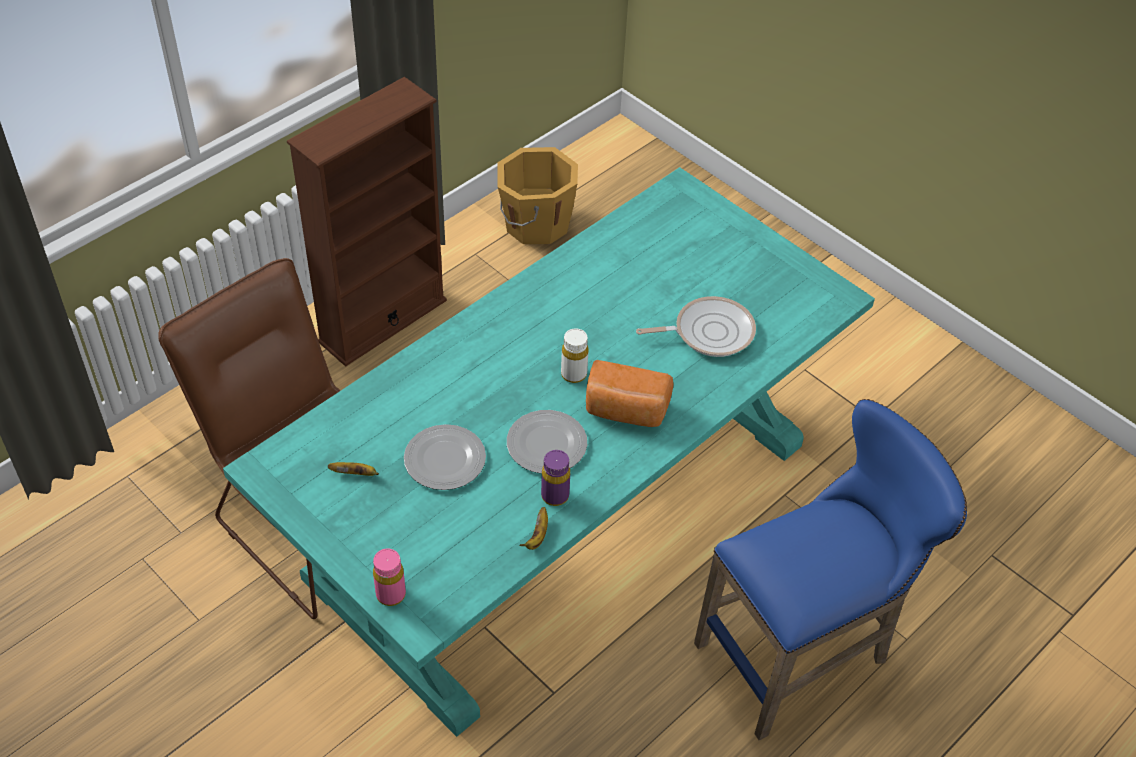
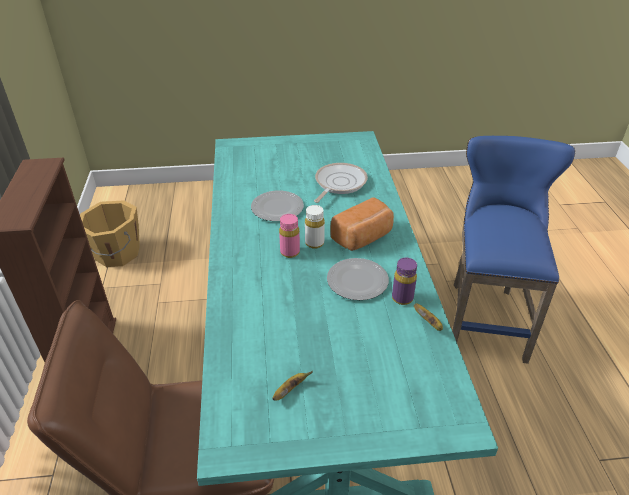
camera: 50 degrees left, 10 degrees down
(391, 594) = (422, 430): pink bottle -> pink bottle (290, 252)
(445, 459) = (323, 333): plate -> plate (277, 207)

